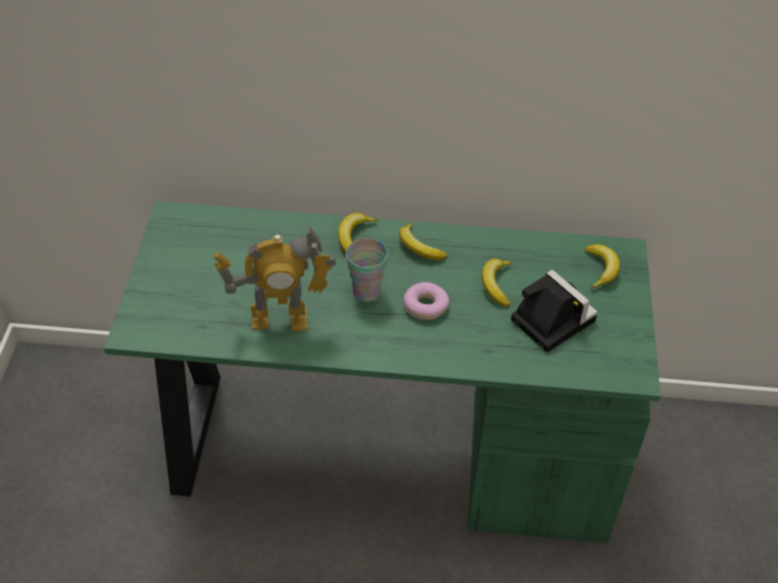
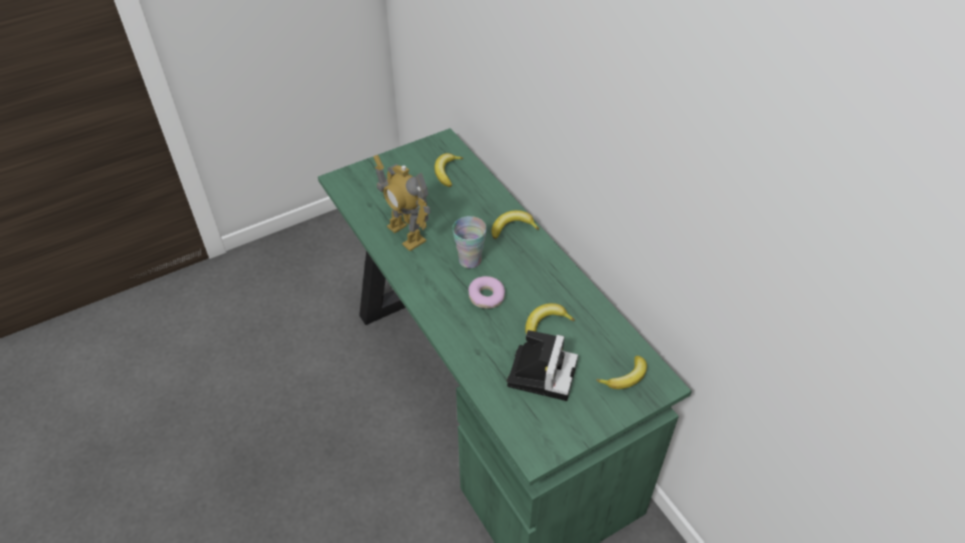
camera: 55 degrees right, 0 degrees up
(419, 247) = (537, 264): banana -> banana (447, 172)

